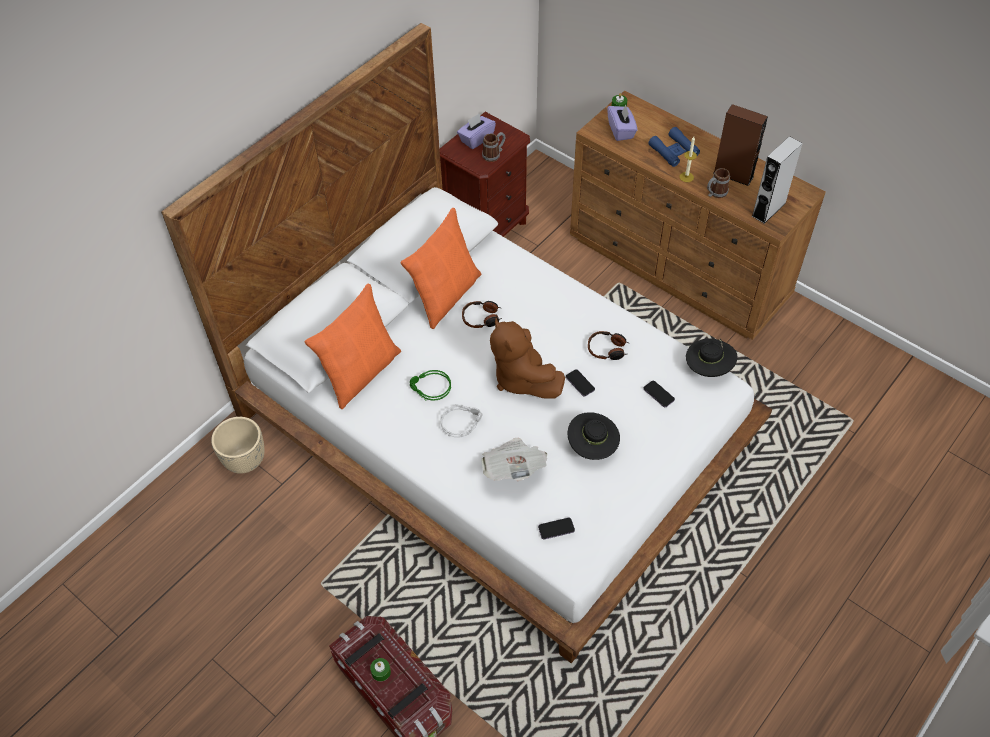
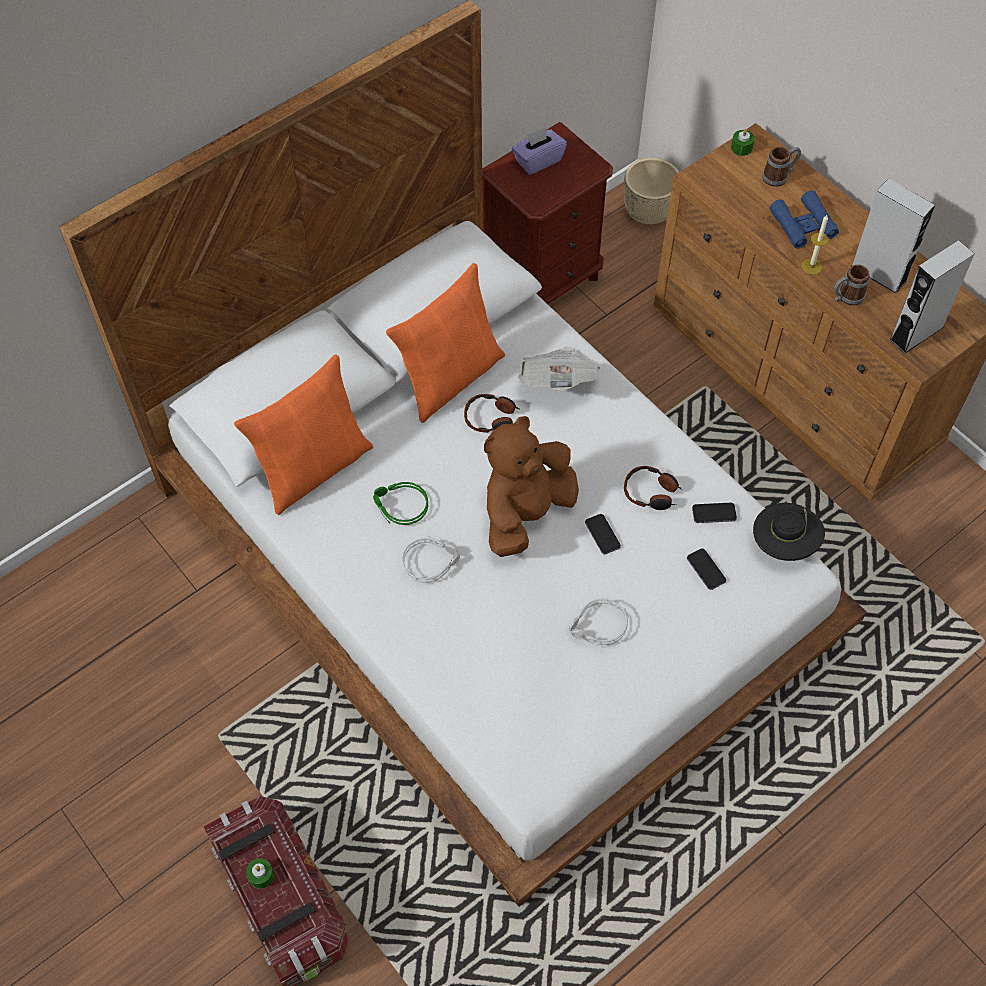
camera: 10 degrees right, 5 degrees up
(244, 460) = (156, 550): beige planter -> beige planter (647, 213)
(494, 154) = (557, 187): mug -> mug (779, 176)
(513, 468) = (484, 640): newspaper -> newspaper (557, 381)
(522, 377) = (525, 513): brown plush toy -> brown plush toy turned 60 degrees clockwise
(556, 529) = (522, 735): phone -> phone (714, 513)
(592, 446) = (598, 627): black hat -> grey headphones
(621, 130) = (736, 183): purple tissue box -> none
(733, 175) = (878, 273): brown speaker -> grey speaker

